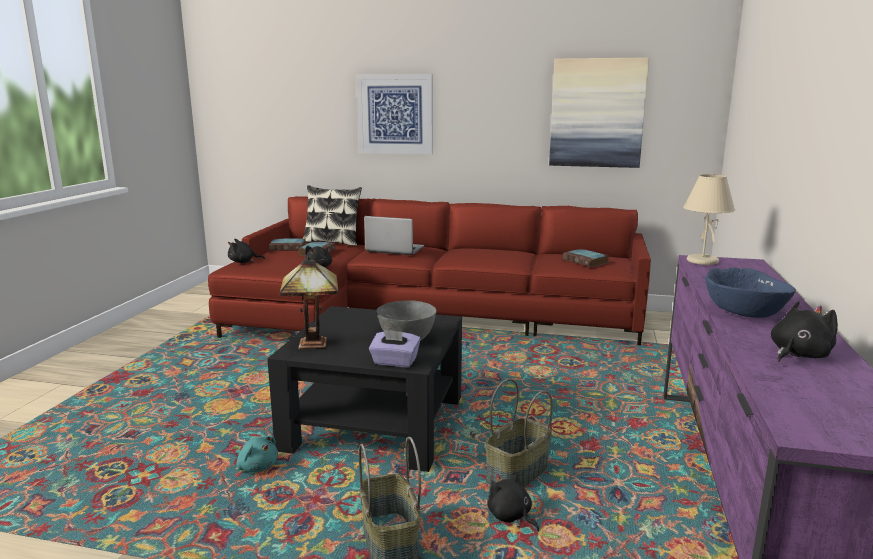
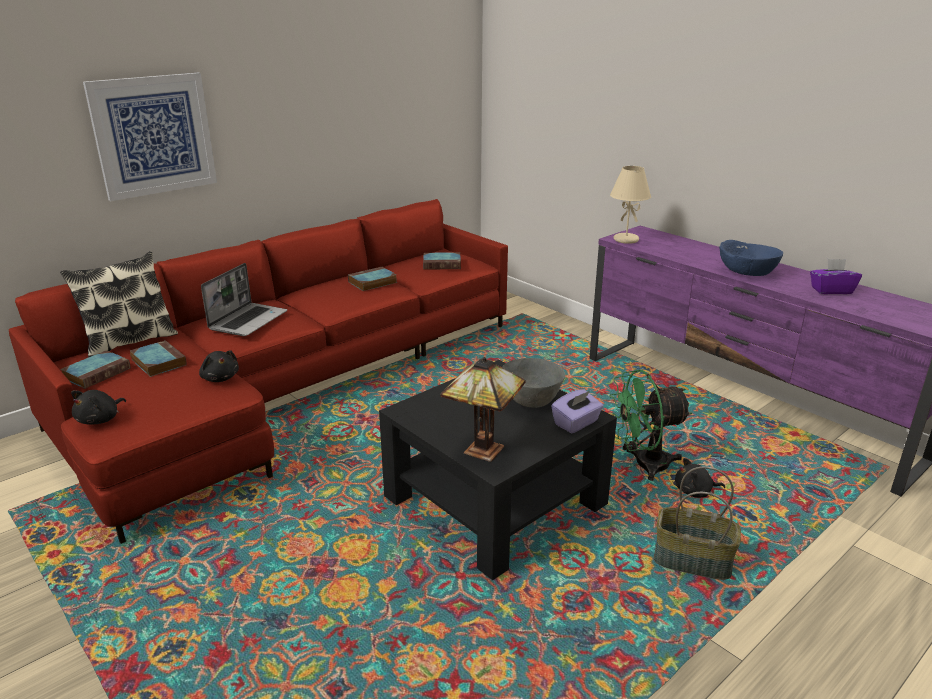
camera: 55 degrees left, 10 degrees up
(257, 467) = (510, 602): turquoise plush toy -> none
(394, 250) = (248, 320): laptop -> laptop turned 150 degrees clockwise
(506, 255) = (372, 282): none -> book
(518, 474) = (643, 465): basket -> green fan
(597, 113) = (384, 103): picture -> none
(798, 354) = (831, 290): black plush toy -> purple tissue box

